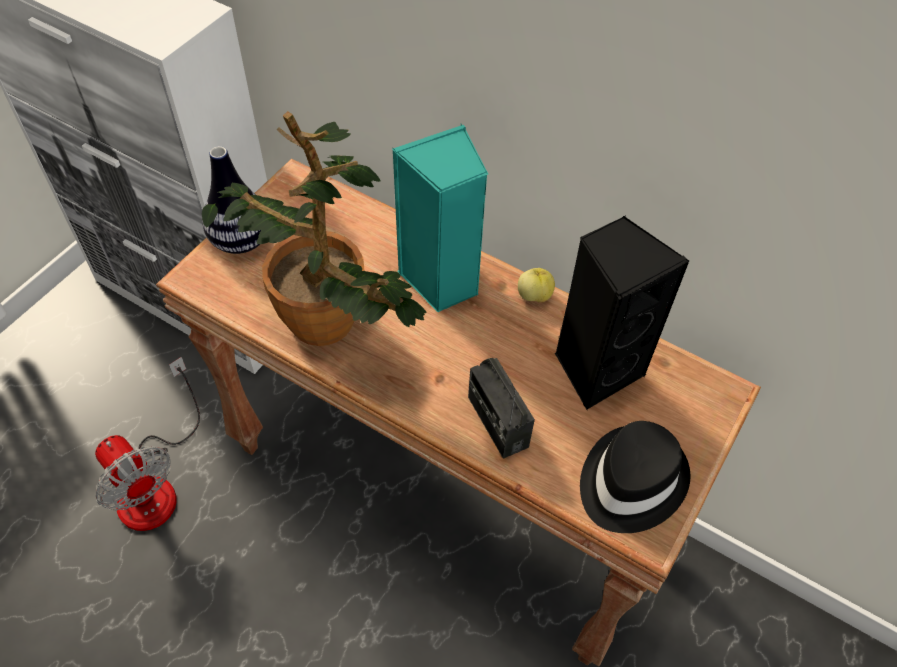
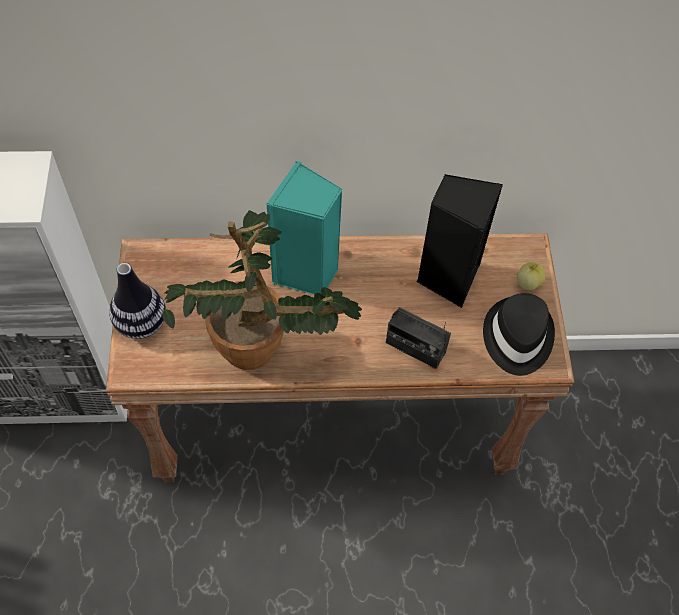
camera: 35 degrees left, 5 degrees up
(155, 483) = (116, 549): fan -> none
(534, 295) = (374, 249): apple -> apple (528, 283)

